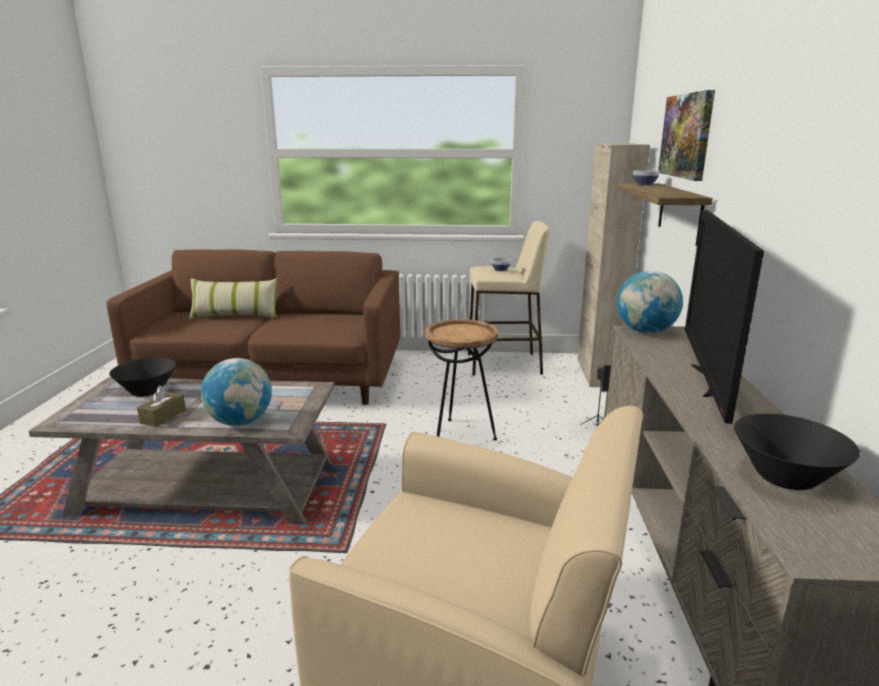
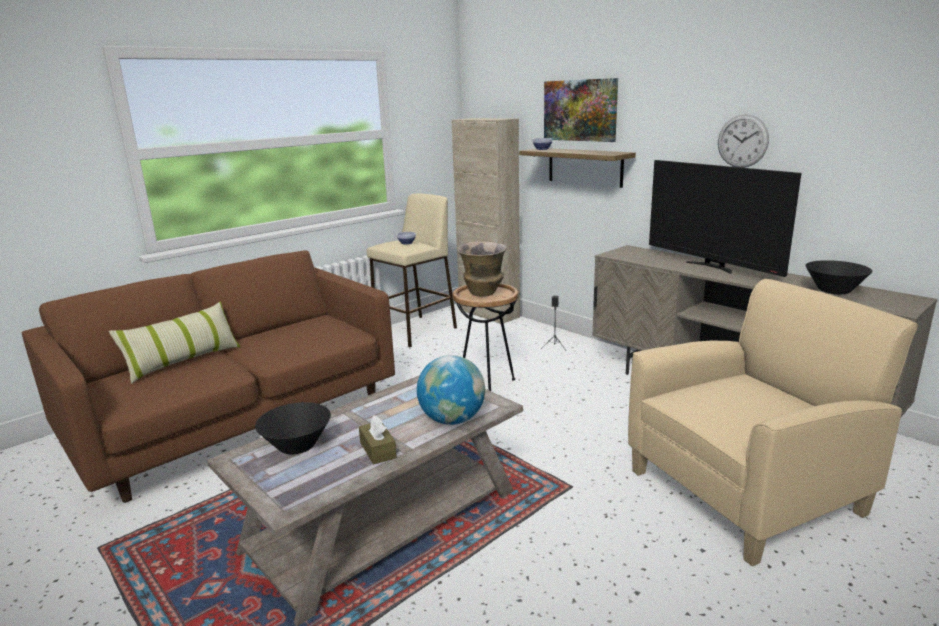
camera: 45 degrees left, 0 degrees up
(461, 331) = (483, 293): none -> vase
(645, 332) = (620, 253): globe -> none
(795, 192) = (742, 141): none -> wall clock

